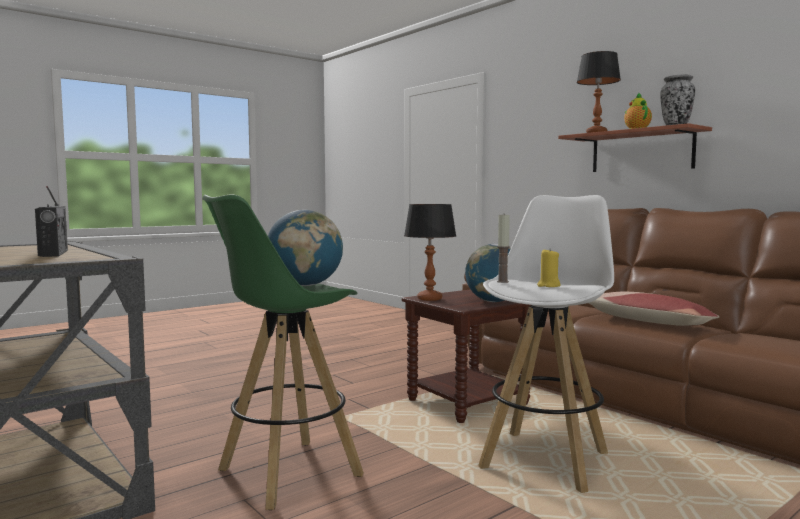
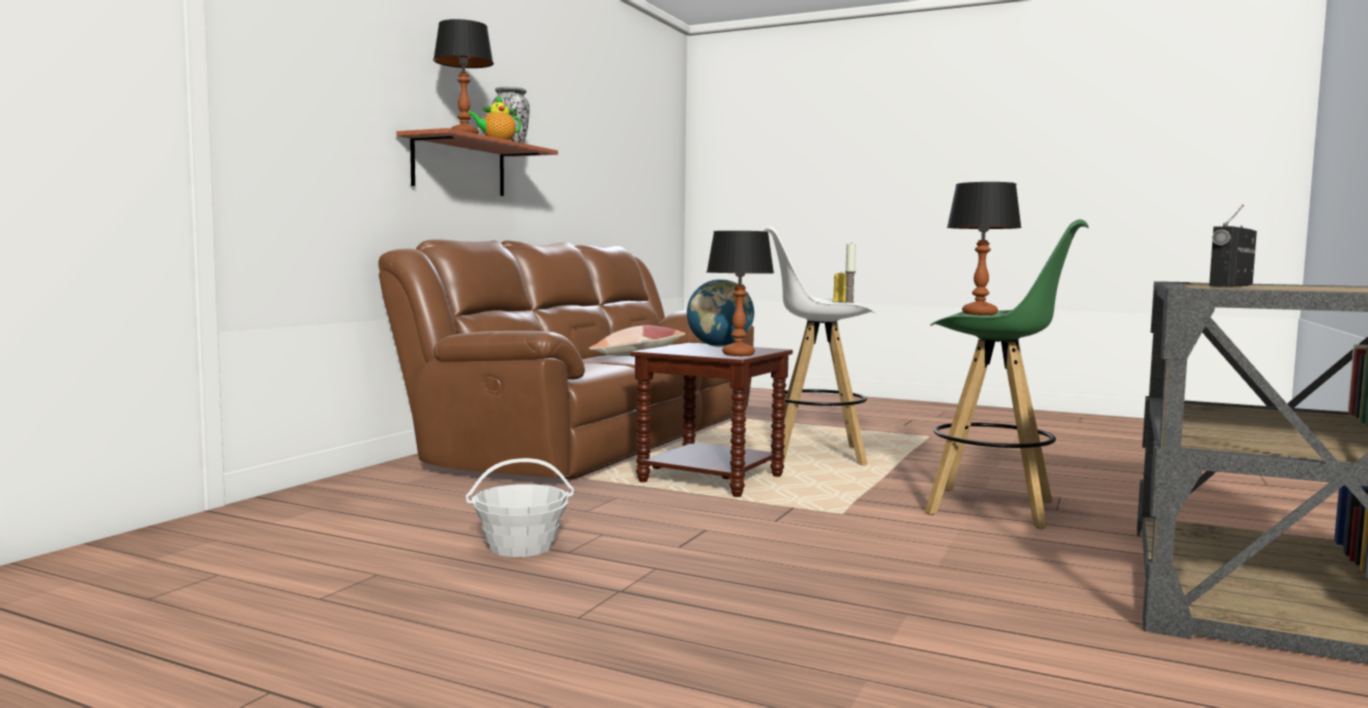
camera: 115 degrees left, 0 degrees up
(305, 285) = (980, 314): globe -> table lamp
(368, 354) = (521, 547): none -> basket

